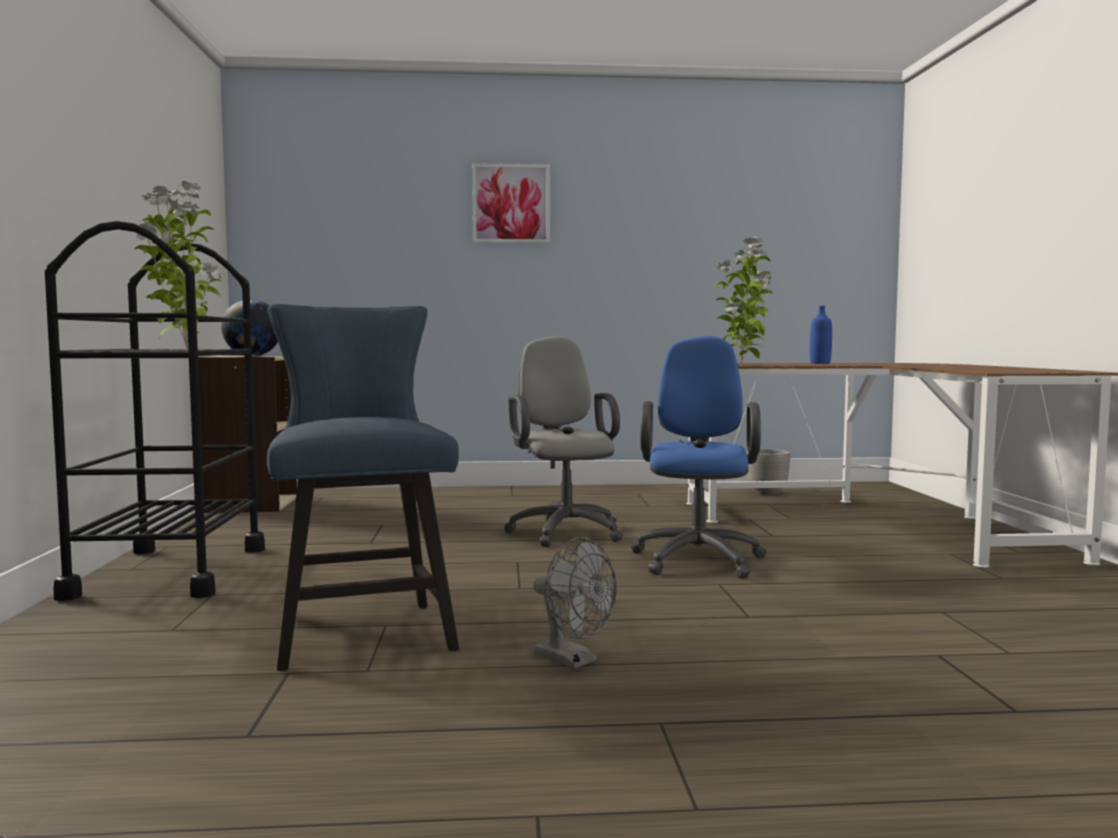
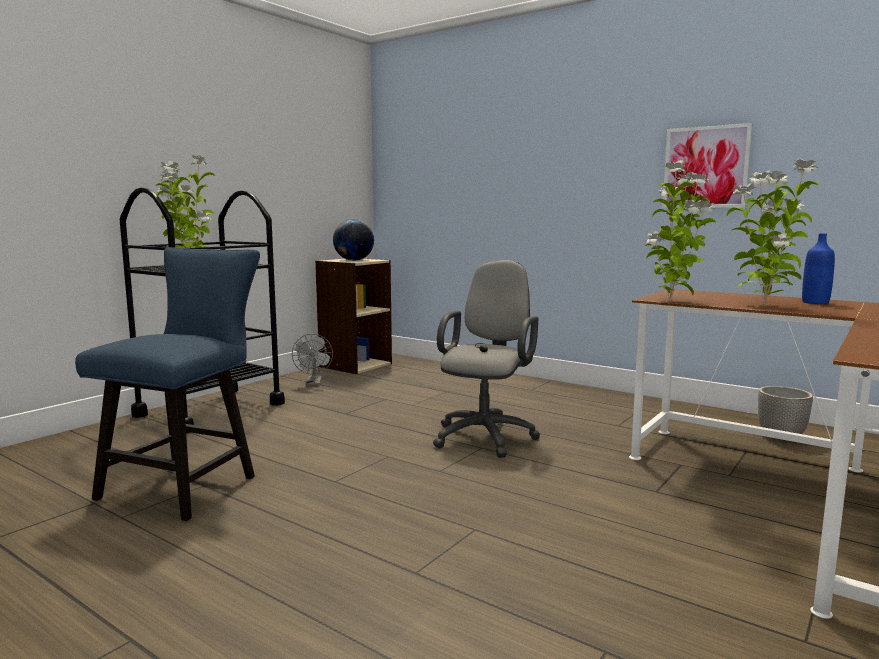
camera: 40 degrees right, 5 degrees up
(511, 204) = (561, 128): picture -> picture (706, 167)
(573, 660) = (217, 559): grey fan -> grey fan (314, 383)
(698, 558) = (524, 495): blue office chair -> none
(806, 364) = (764, 305): none -> potted plant

